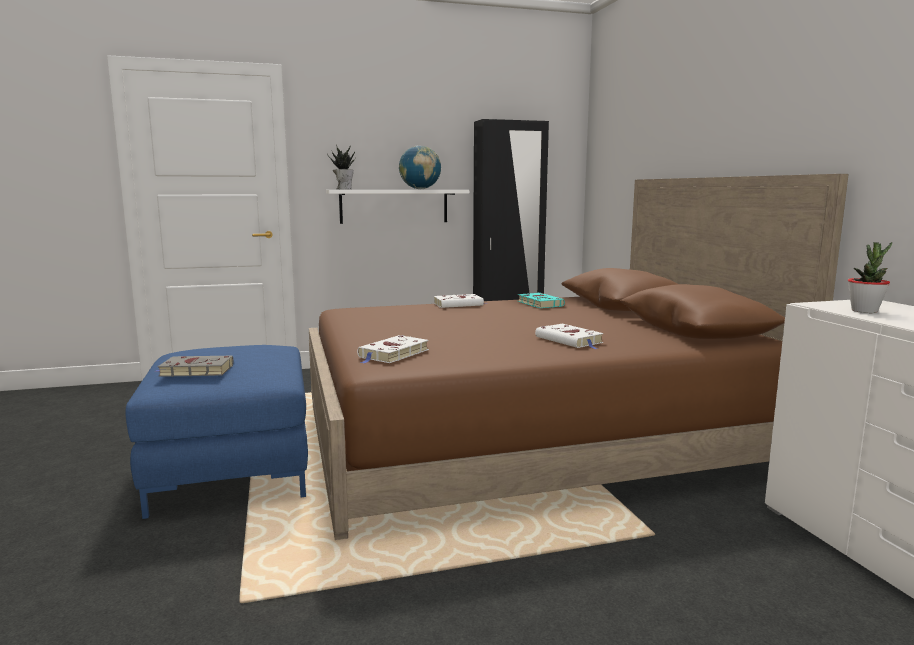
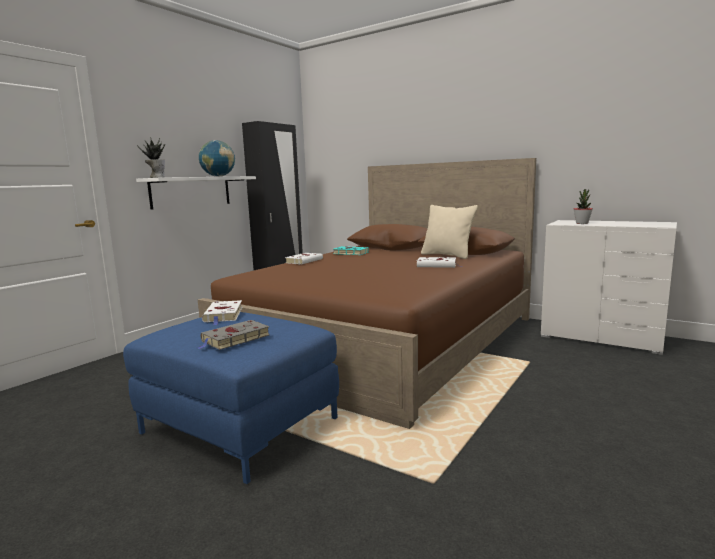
camera: 40 degrees left, 0 degrees up
(393, 354) = (380, 290): white book -> white book (223, 315)
(641, 329) = (447, 255): none -> beige pillow

